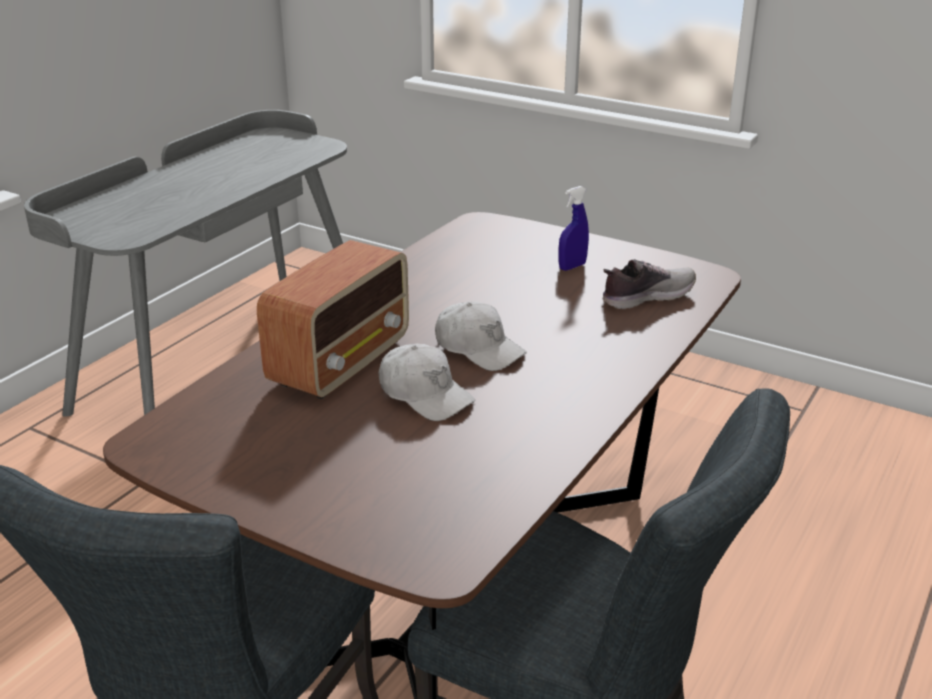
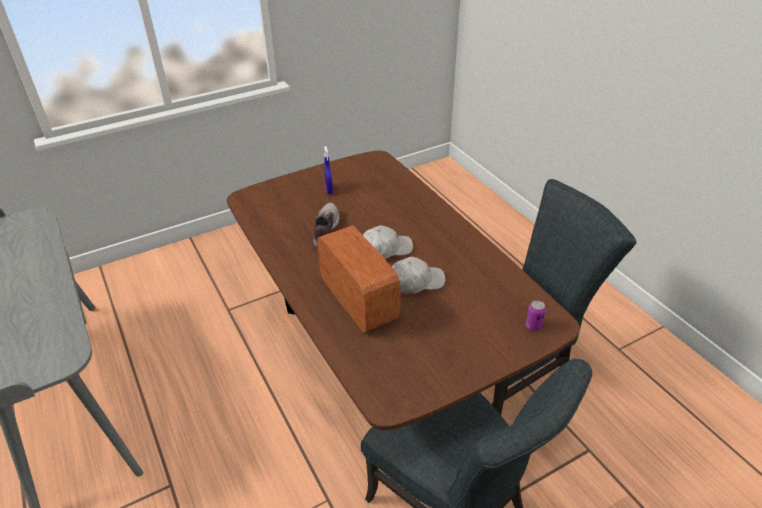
camera: 60 degrees left, 10 degrees up
(412, 539) = (533, 326): none -> can
(646, 297) = (380, 182): shoe -> shoe (325, 230)

